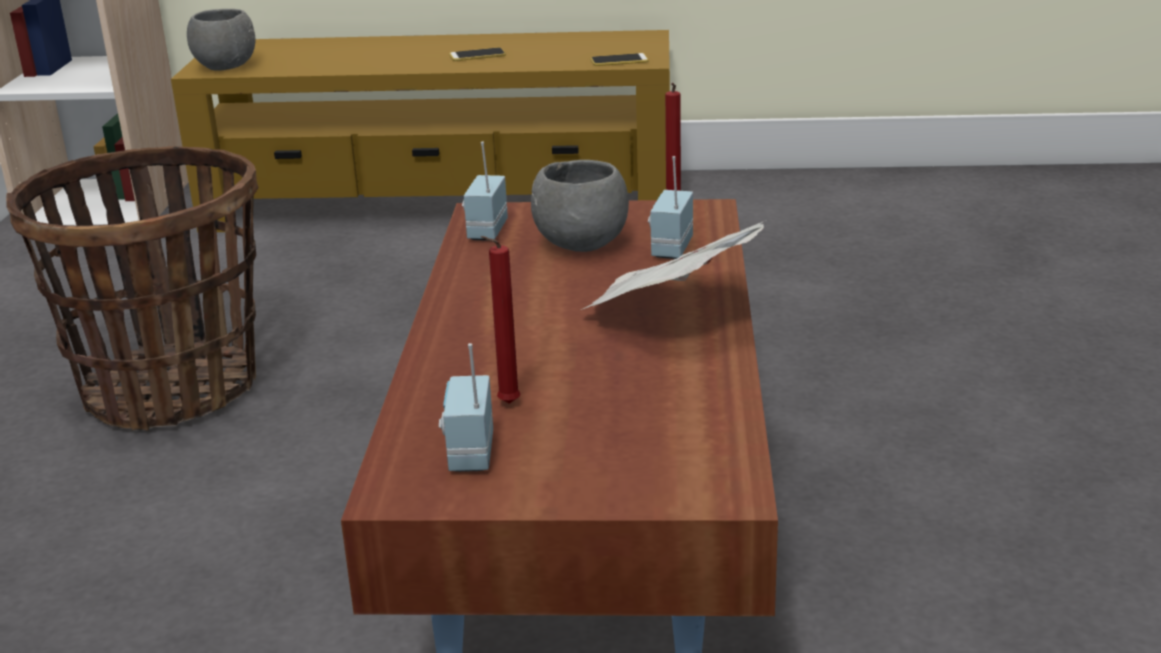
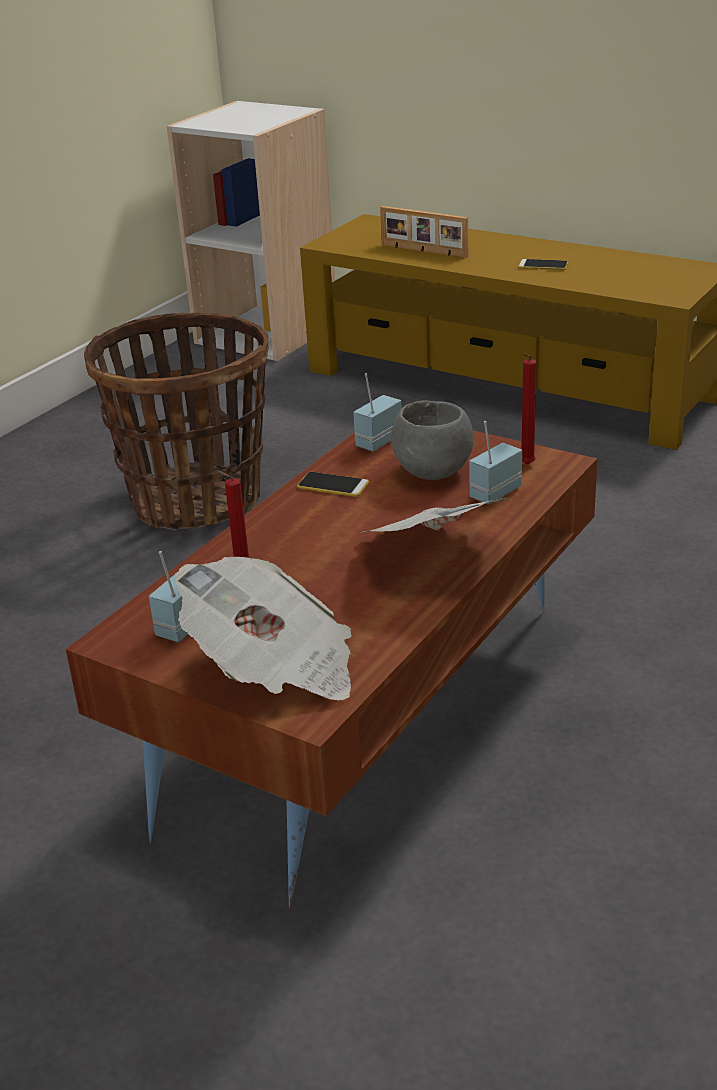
camera: 30 degrees right, 5 degrees up
(225, 66) = (346, 242): grey bowl -> none
(327, 61) = (423, 251): none -> picture frame
(619, 61) = (653, 293): phone -> phone (333, 485)
(632, 462) = (274, 668): none -> newspaper

